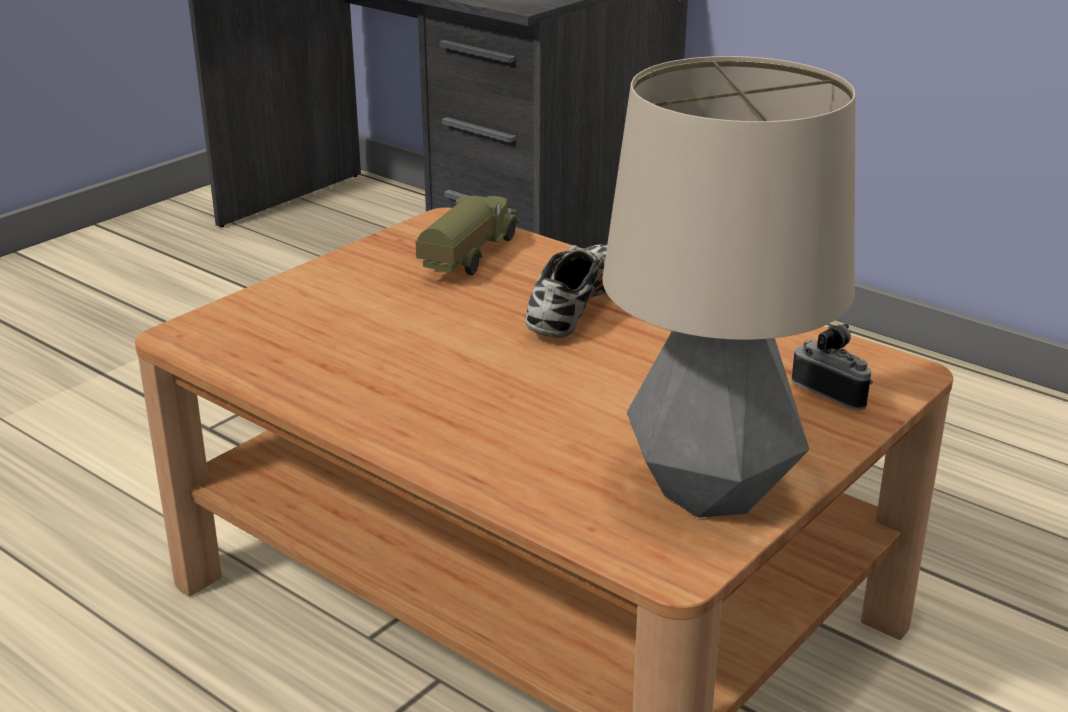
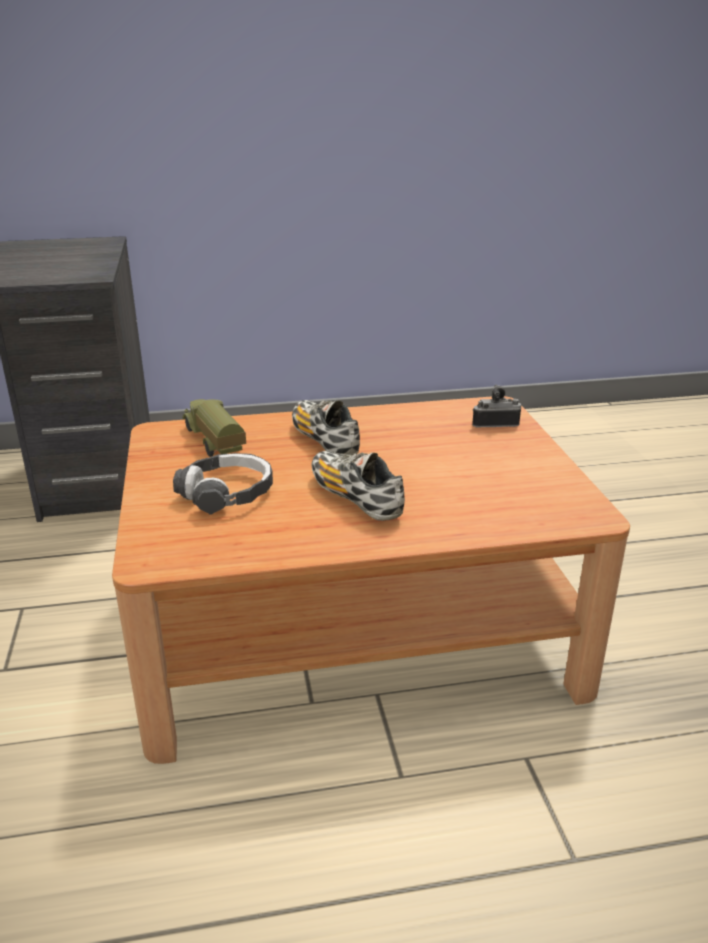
camera: 50 degrees left, 0 degrees up
(368, 311) = (227, 493): none -> headphones
(464, 382) = (355, 498): none -> shoe
(710, 492) = (544, 484): table lamp -> none

